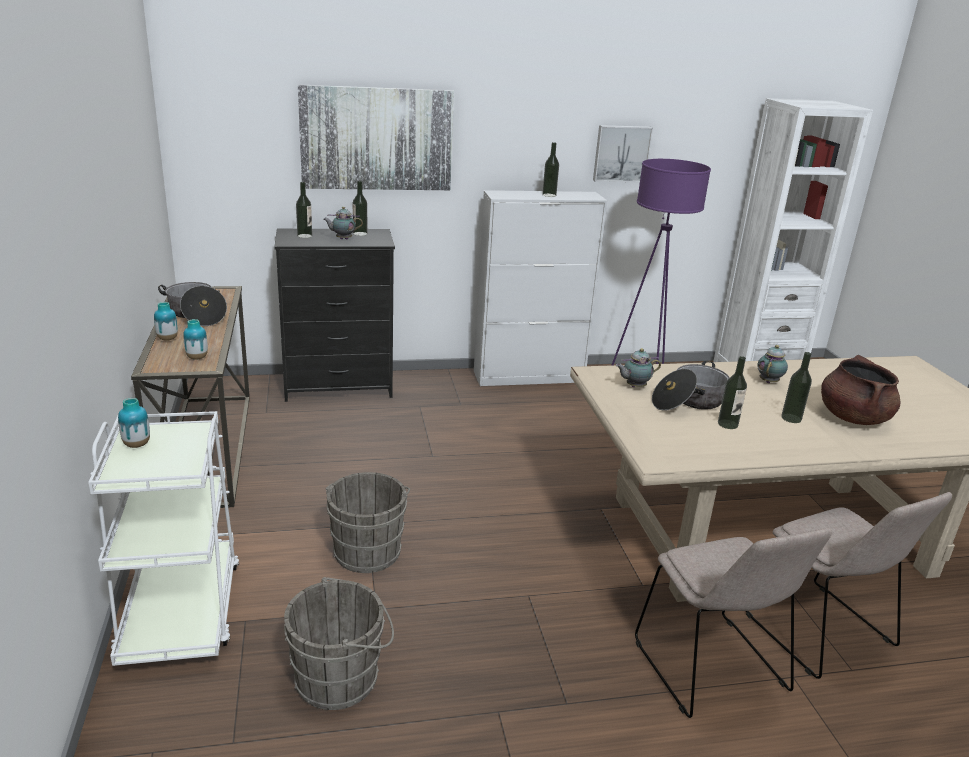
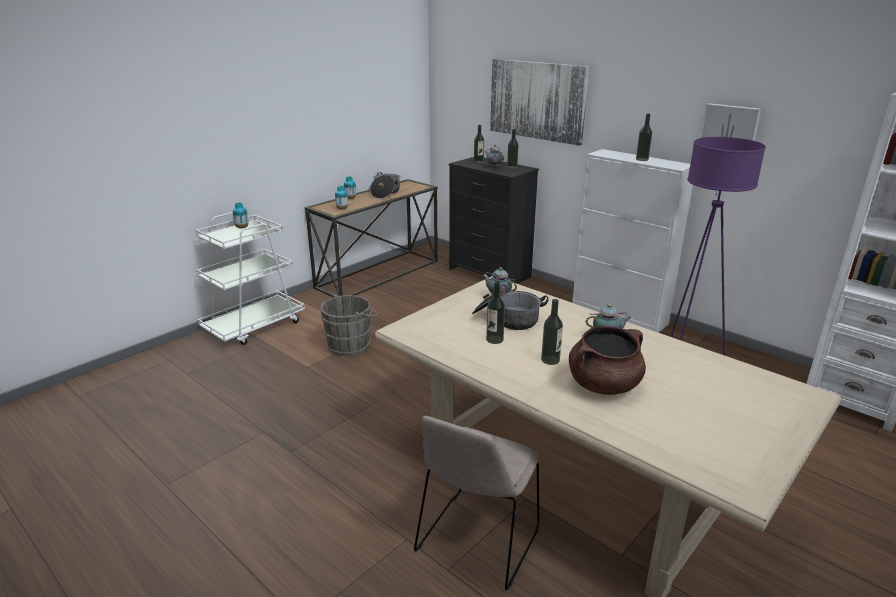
camera: 55 degrees right, 0 degrees up
(342, 677) = (248, 380): grey bucket -> none
(712, 669) = (375, 498): beige chair -> none

